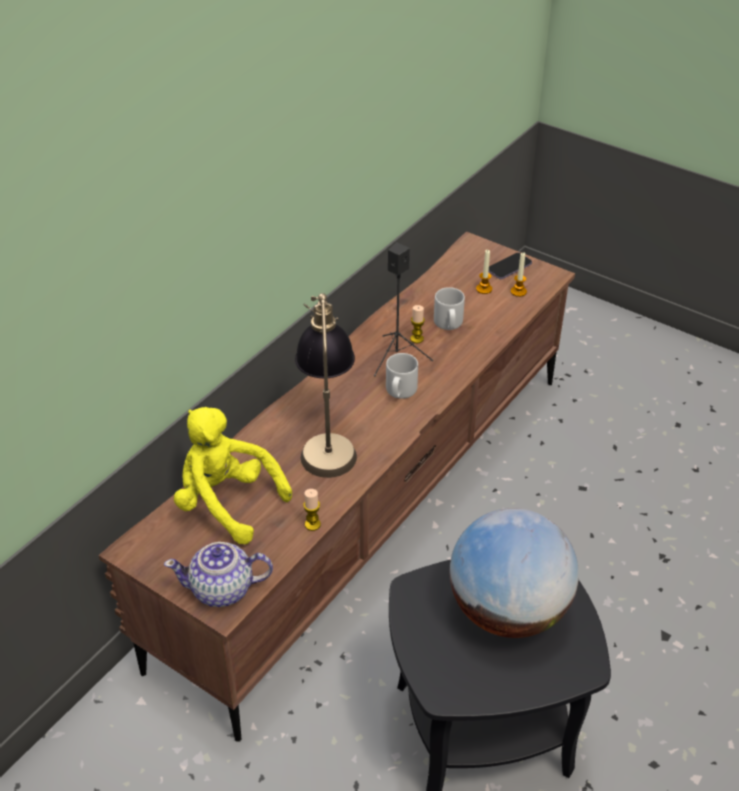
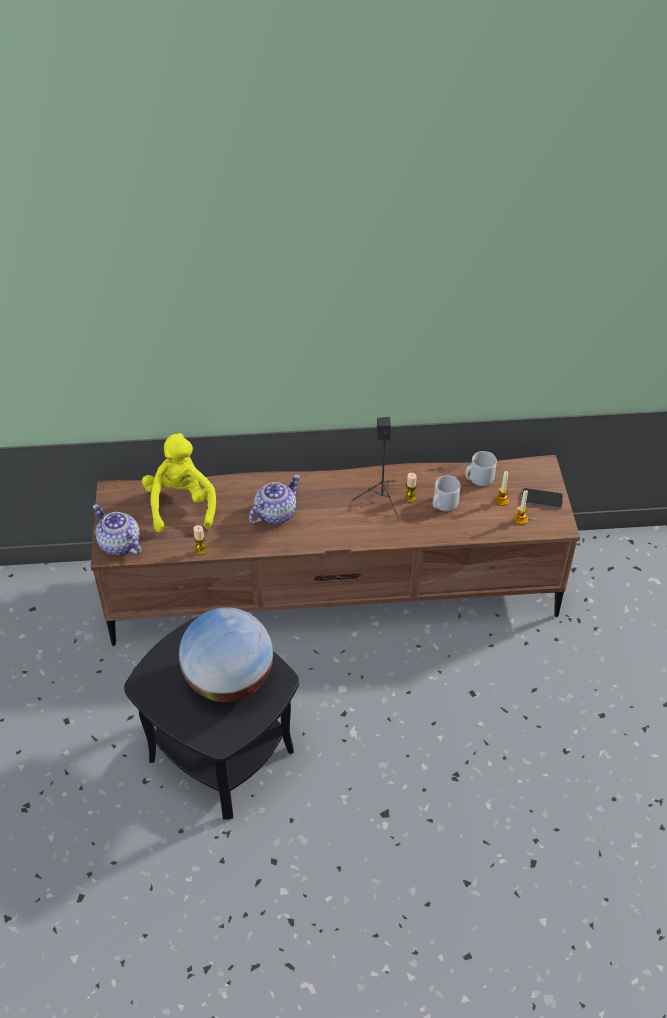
camera: 50 degrees right, 5 degrees up
(328, 439) = (275, 514): table lamp -> teapot
(400, 391) = (351, 520): grey mug -> grey mug (478, 478)

